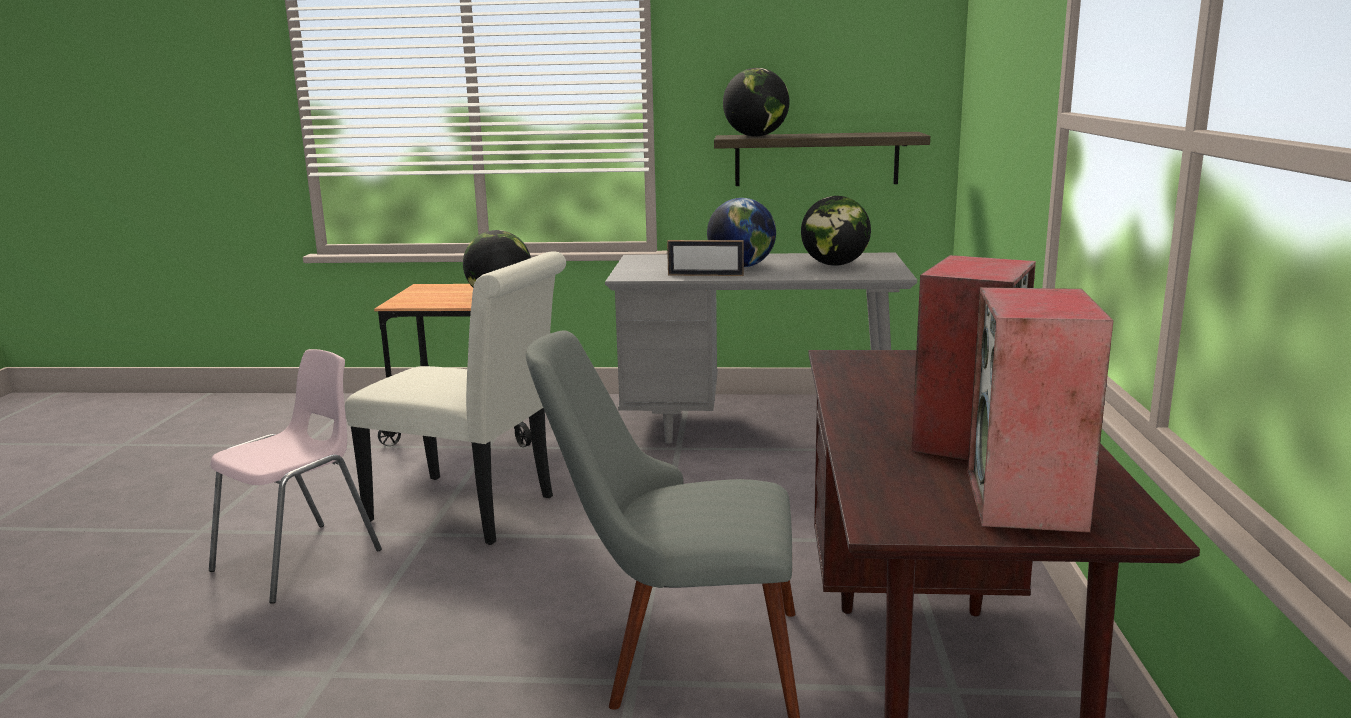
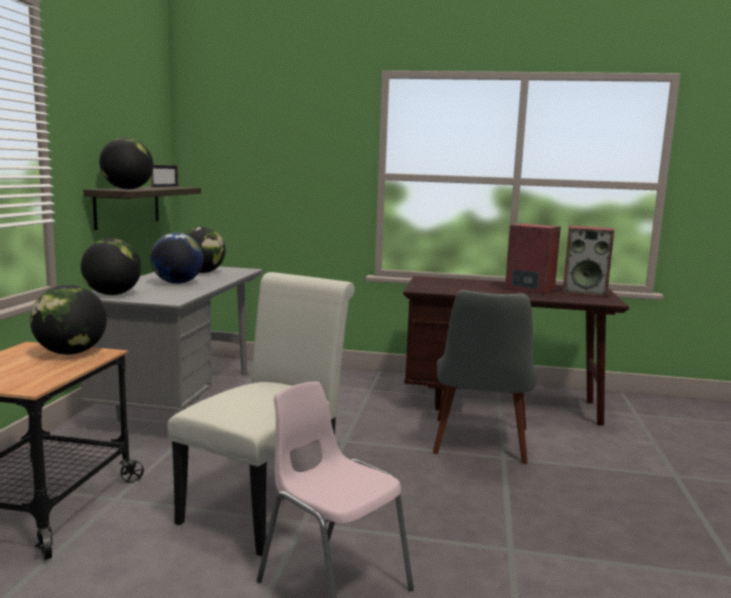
camera: 85 degrees left, 5 degrees down
(649, 260) = (112, 294): none -> globe
(705, 275) = (195, 289): picture frame -> picture frame (165, 187)

